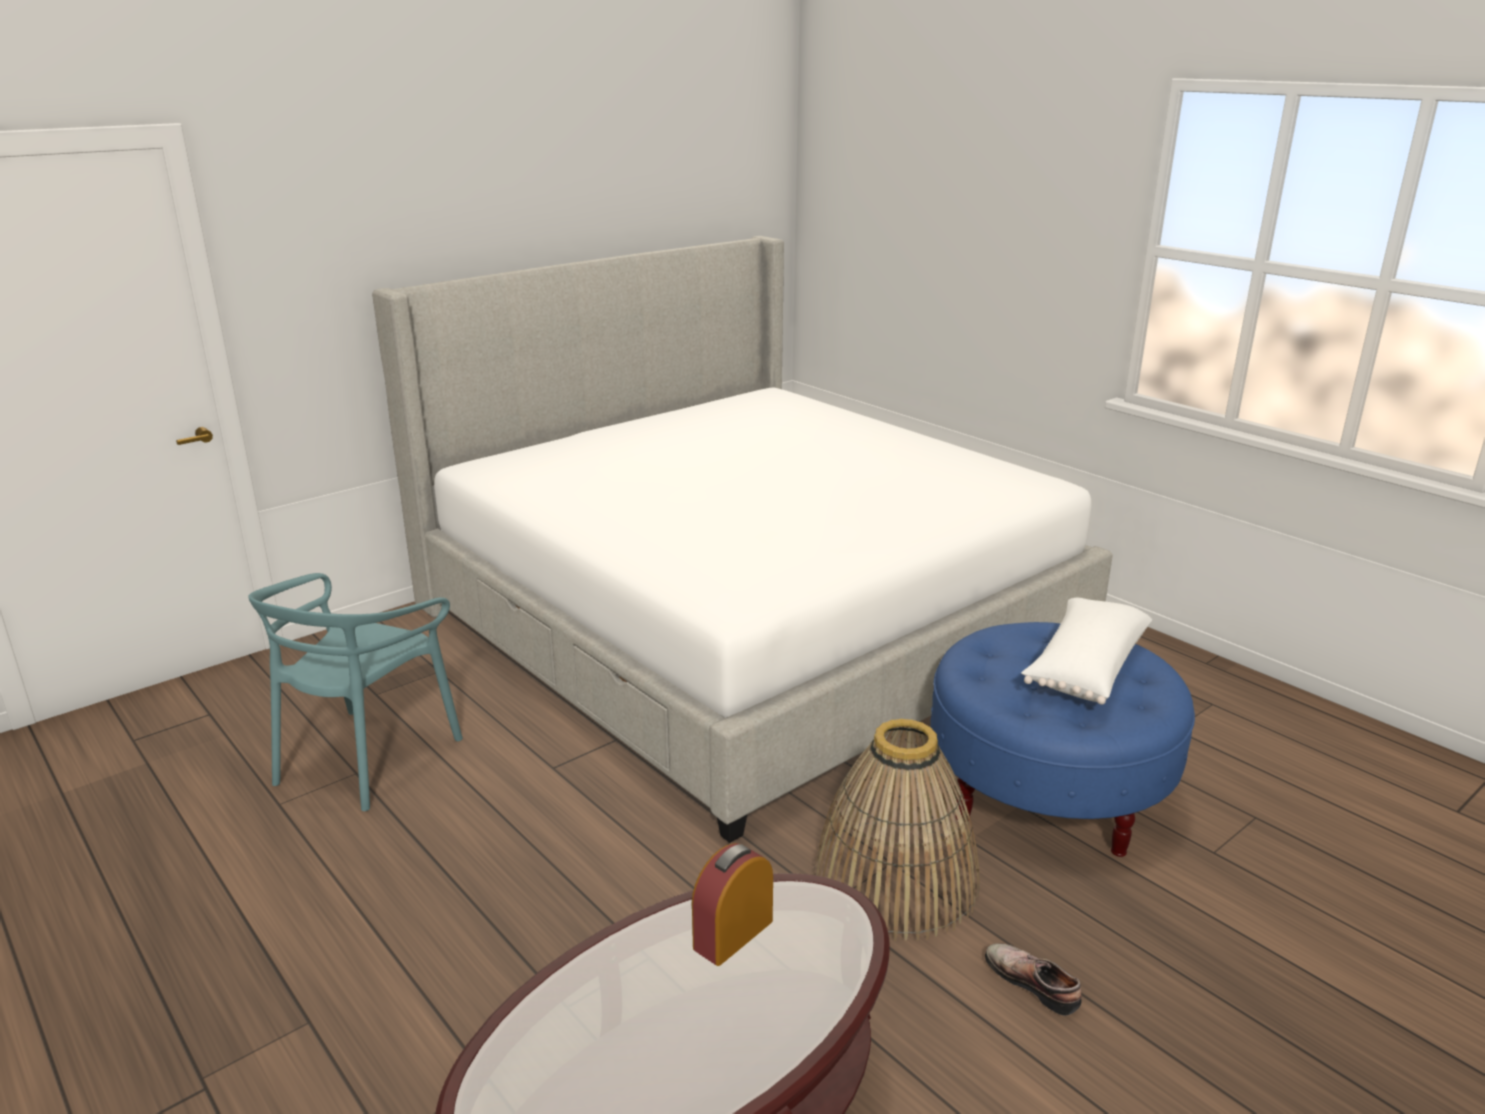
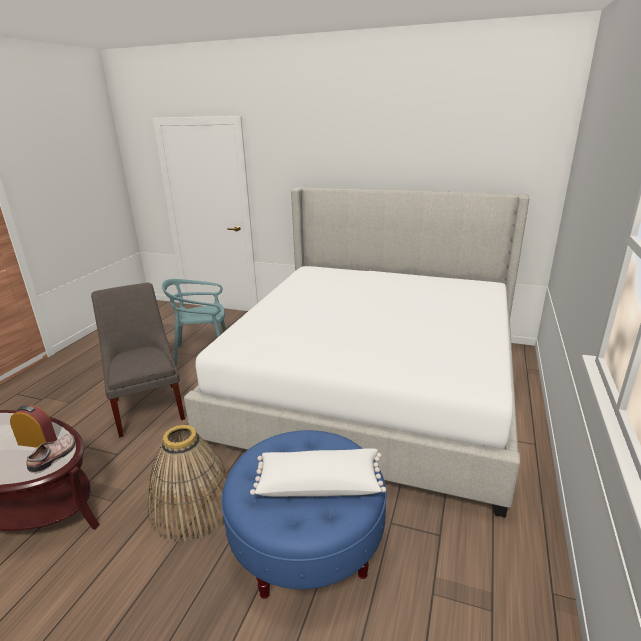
camera: 60 degrees right, 0 degrees up
(505, 881) = (149, 406): none -> grey chair
(1033, 982) = (133, 583): shoe -> shoe (55, 456)

